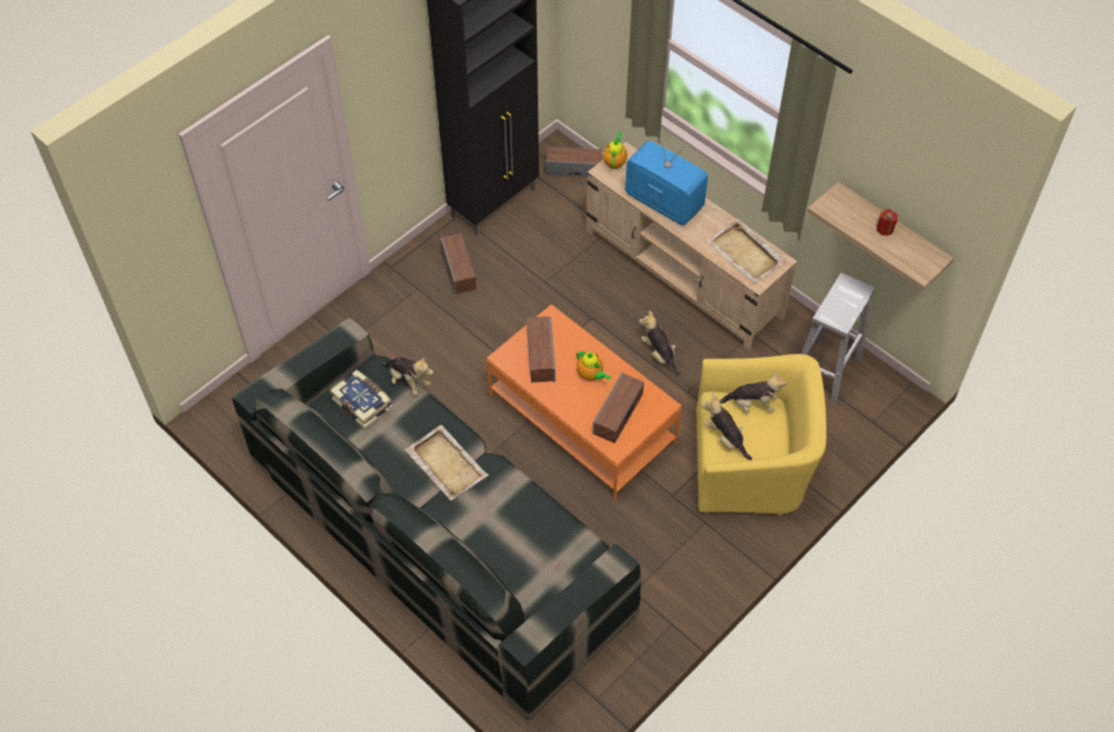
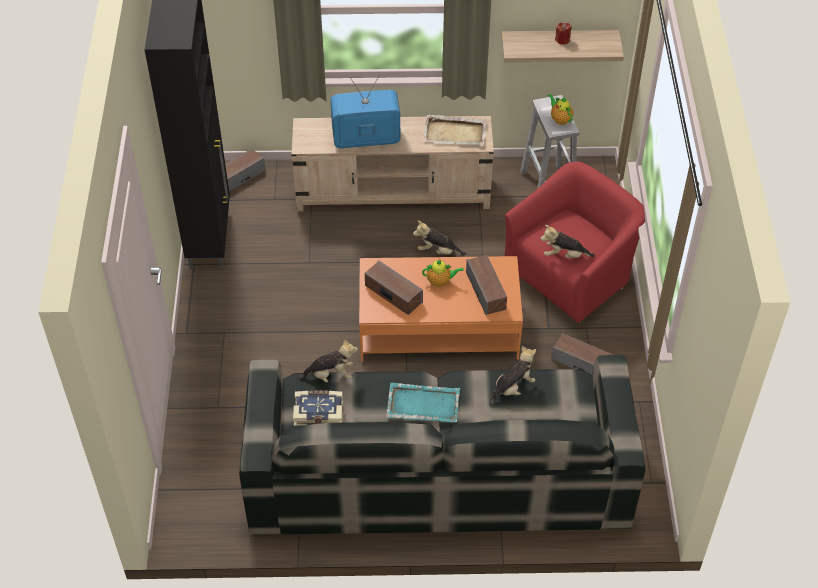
camera: 45 degrees left, 5 degrees down
(446, 463) = (422, 404): beige tray -> turquoise tray
(459, 269) = (238, 298): speaker -> speaker (581, 363)
(615, 162) = (302, 135): teapot -> teapot (560, 119)
(750, 464) = (570, 273): yellow armchair -> red armchair
(752, 404) = (555, 224): plush toy -> plush toy (513, 388)

